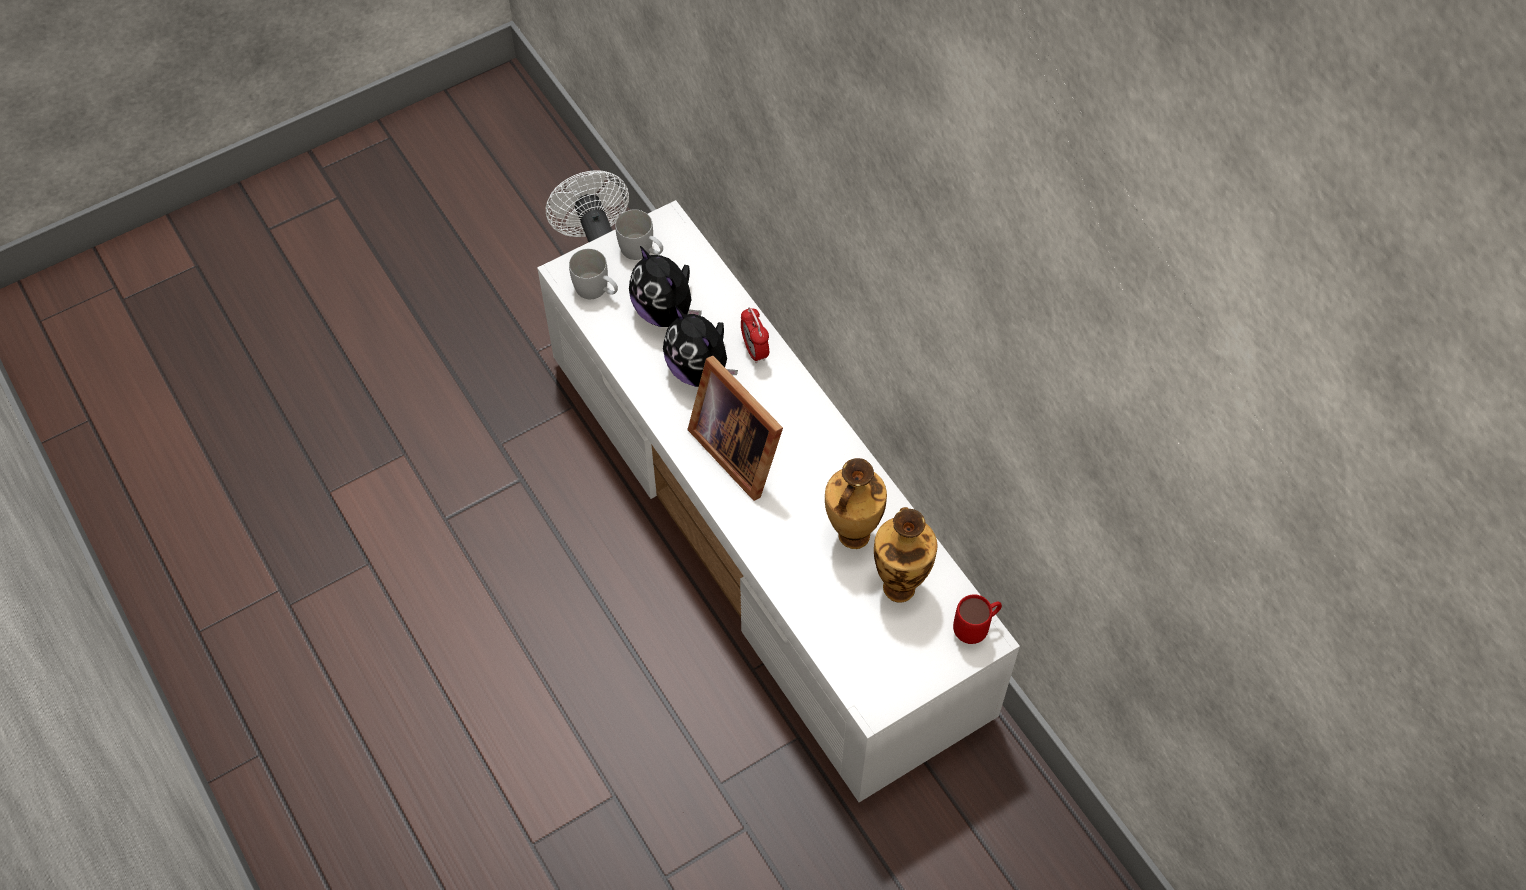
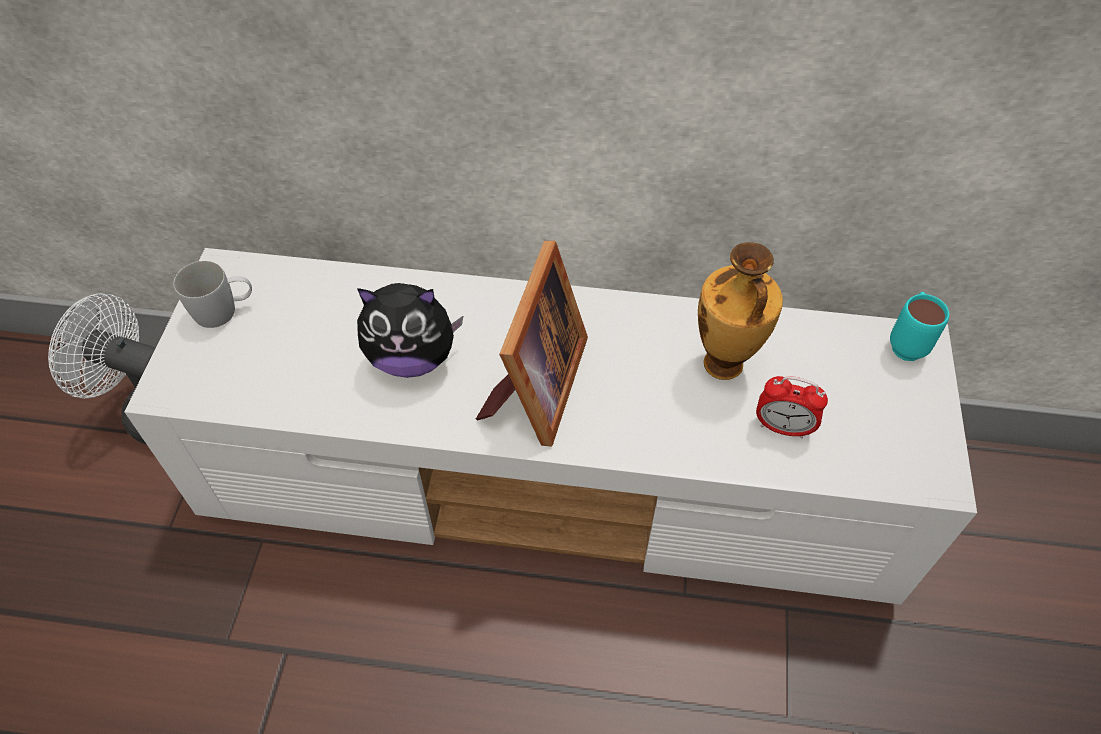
camera: 50 degrees left, 5 degrees down
(597, 290) = (219, 378): white mug -> none
(665, 311) = (314, 339): plush toy -> none
(738, 448) = (534, 388): picture frame -> picture frame turned 75 degrees counterclockwise
(755, 350) = (440, 301): alarm clock -> alarm clock (782, 427)
(899, 585) = (811, 366): vase -> none
(976, 629) = (907, 343): red mug -> turquoise mug

